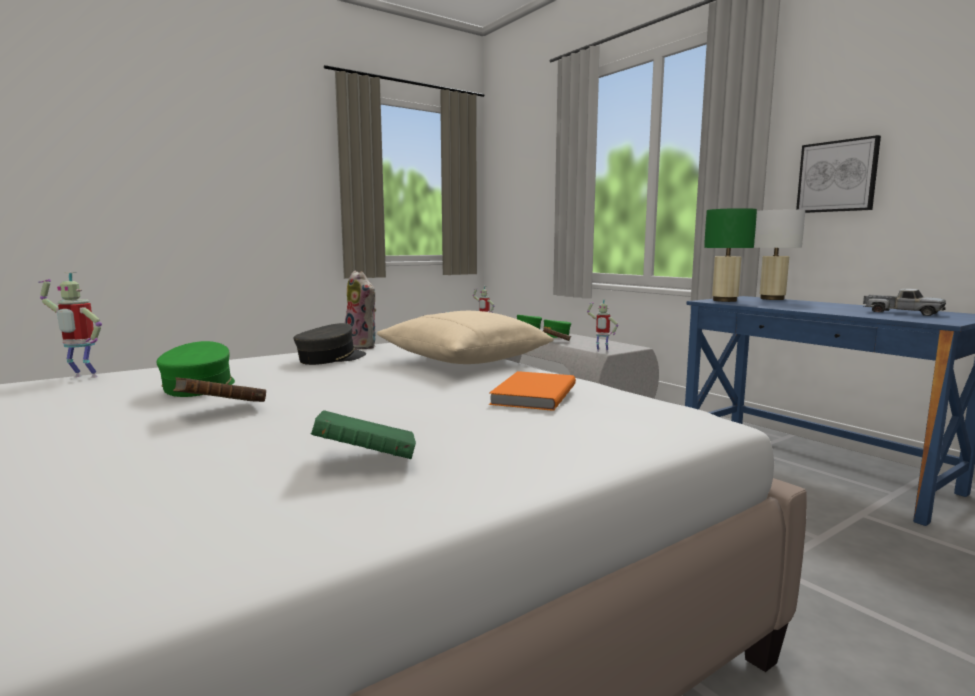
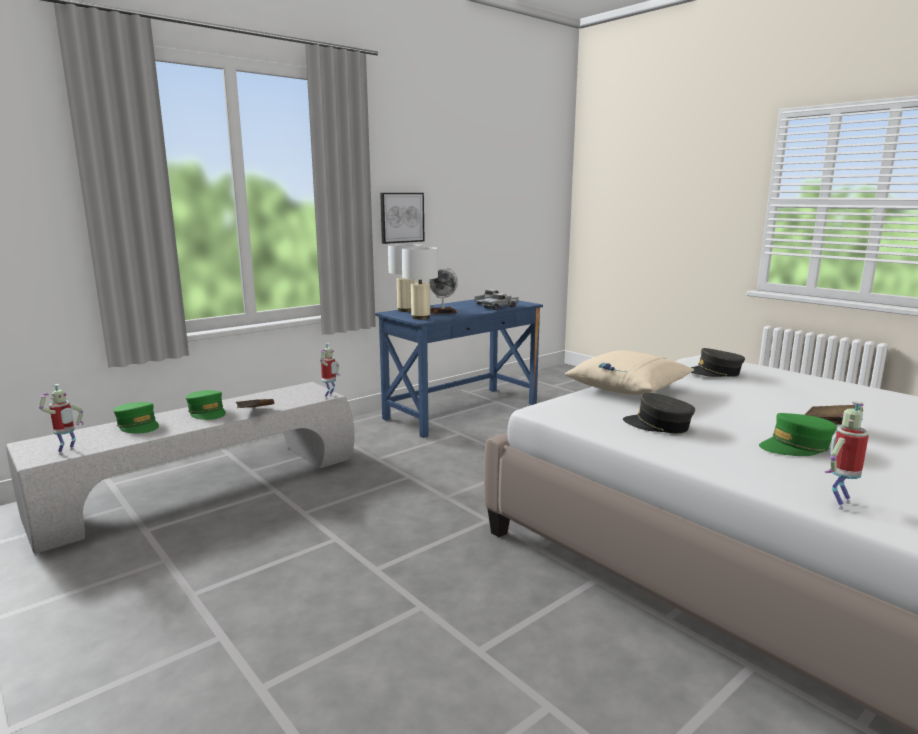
camera: 95 degrees left, 5 degrees up
(82, 377) = (839, 503): toy robot -> toy robot turned 135 degrees counterclockwise
(363, 346) = (588, 423): plush toy -> none
(366, 460) = (838, 393): green book -> none
(531, 395) = (714, 372): orange book -> grey cap
(724, 300) = (420, 318): green table lamp -> white table lamp
(779, 304) = (443, 312): none -> globe
(868, 314) = (500, 307): none -> toy truck

